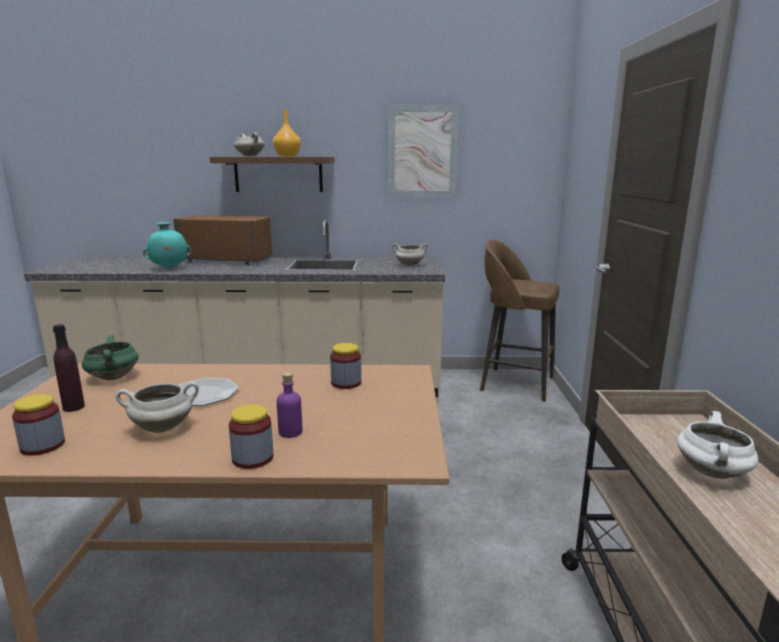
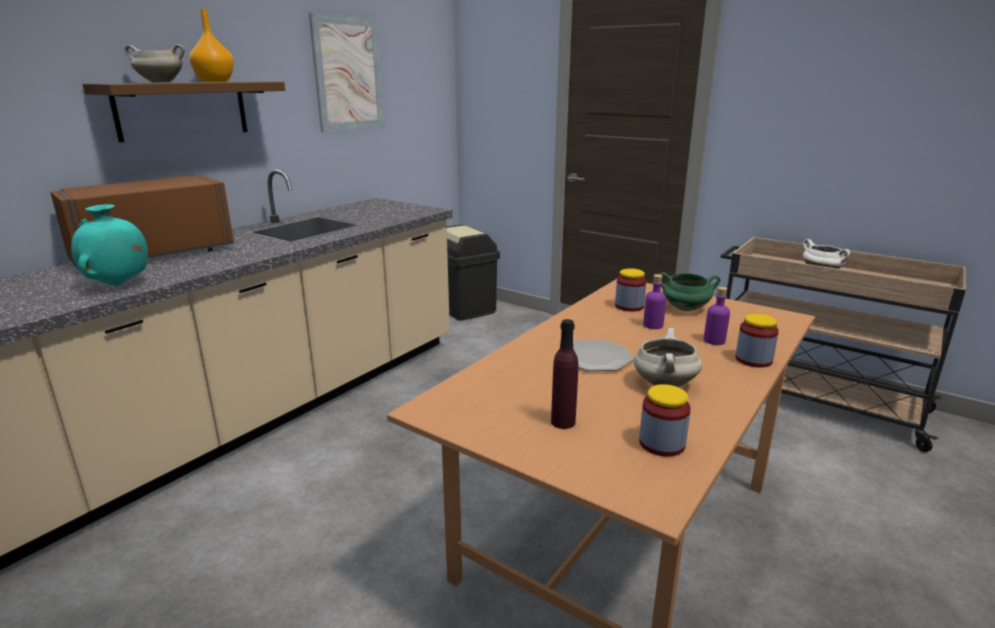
camera: 55 degrees left, 5 degrees up
(112, 377) = (484, 394): green cooking pot -> green cooking pot (684, 309)
(305, 400) = (653, 325): none -> purple bottle
(409, 265) = (389, 209): white cooking pot -> none
(514, 383) = (466, 309): brown stool -> black trash can

